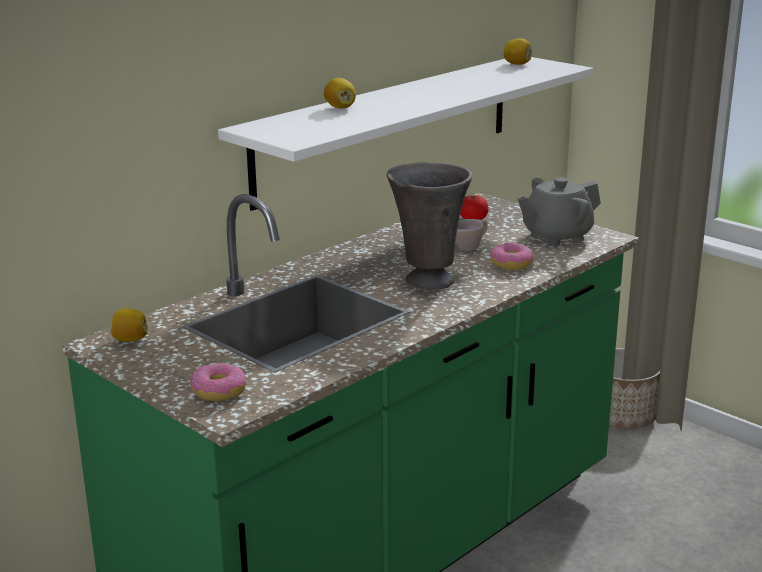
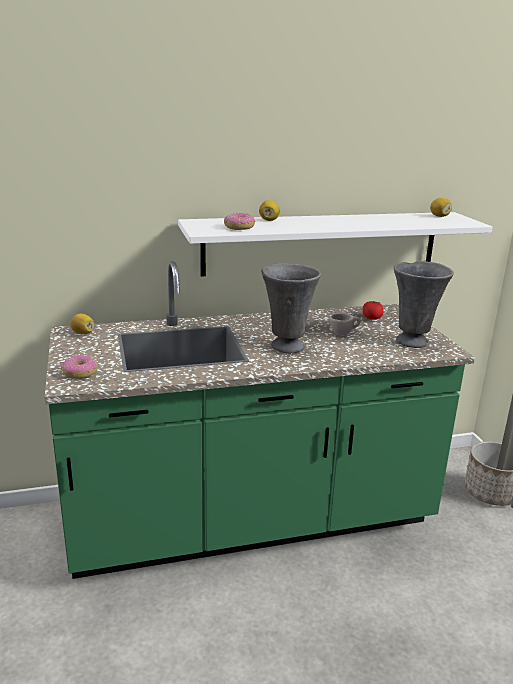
camera: 30 degrees right, 0 degrees up
(511, 264) = (355, 350): donut -> donut (239, 227)
(556, 236) = (413, 341): grey teapot -> grey vase

